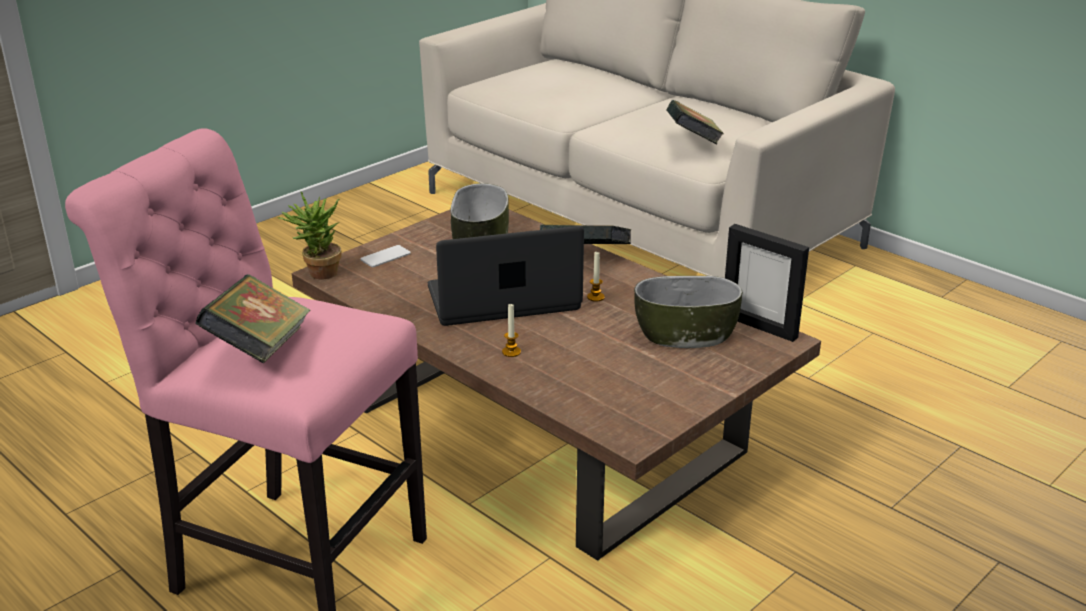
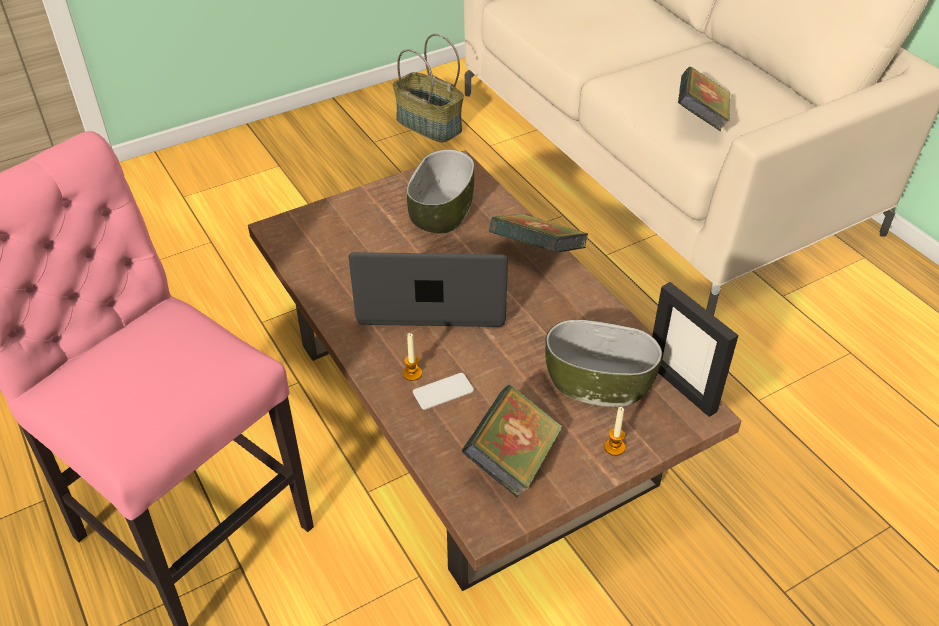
camera: 15 degrees right, 15 degrees up
(259, 348) = (107, 385): book -> book (512, 460)
(317, 274) = (270, 230): potted plant -> none
(385, 257) = (342, 218): phone -> phone (443, 392)
(402, 220) = (427, 125): none -> basket
(595, 297) = (526, 312): candle -> candle (614, 447)

